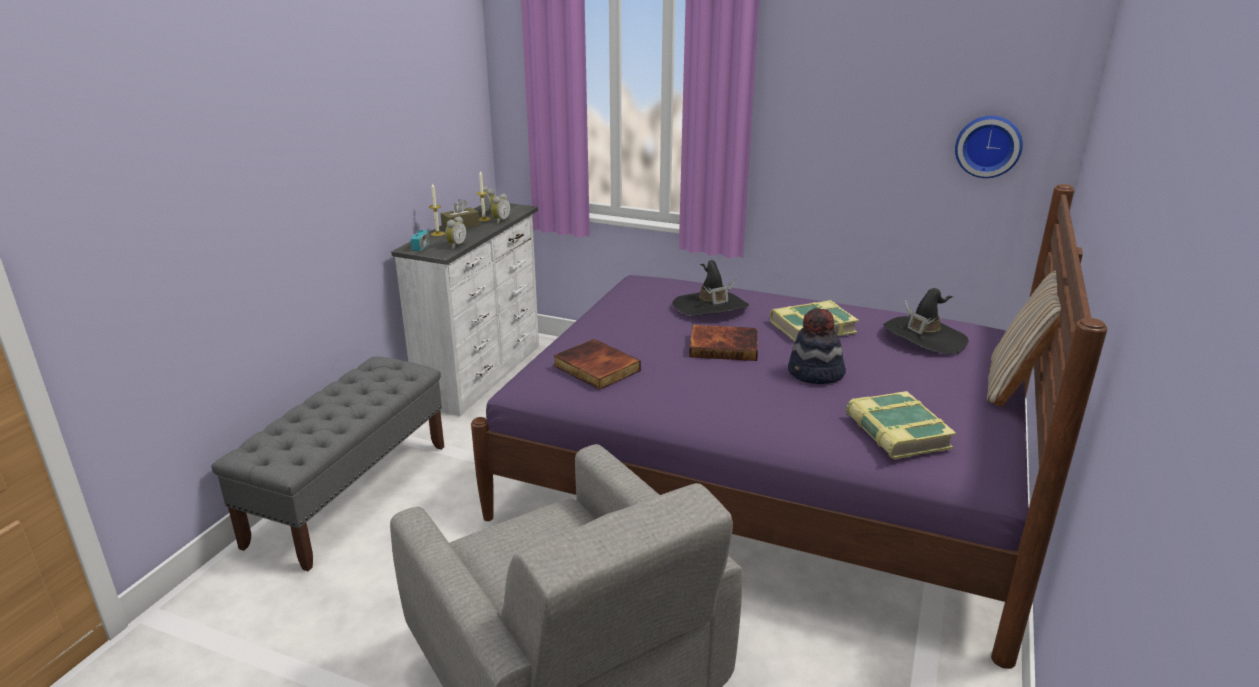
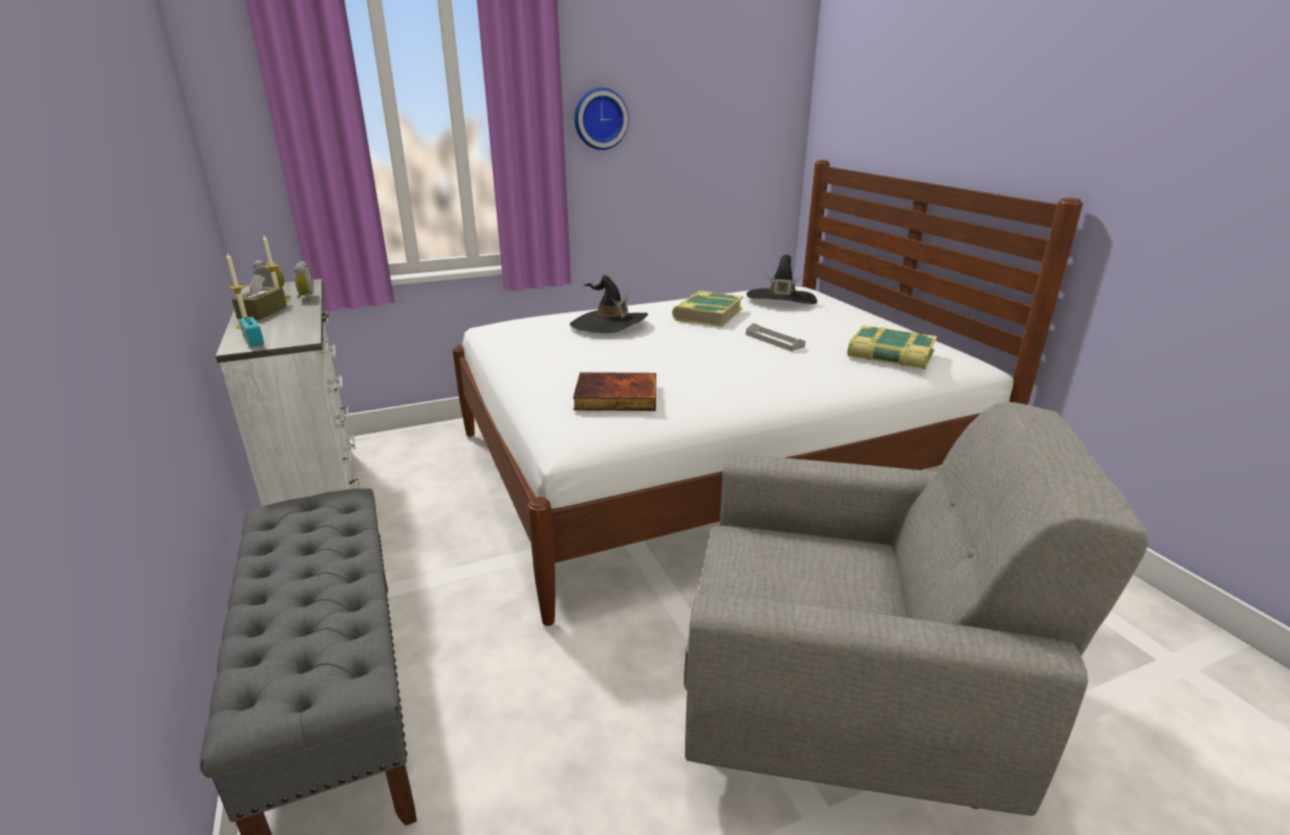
camera: 45 degrees left, 0 degrees up
(456, 246) = (302, 329): alarm clock -> none
(724, 346) = (678, 345): book -> none
(765, 478) = (710, 464): purple bed -> white bed
(815, 374) = (774, 341): hat -> grey tray
(988, 146) = (748, 141): wall clock -> wall clock (599, 119)
(1016, 385) = (874, 310): beige pillow -> none

